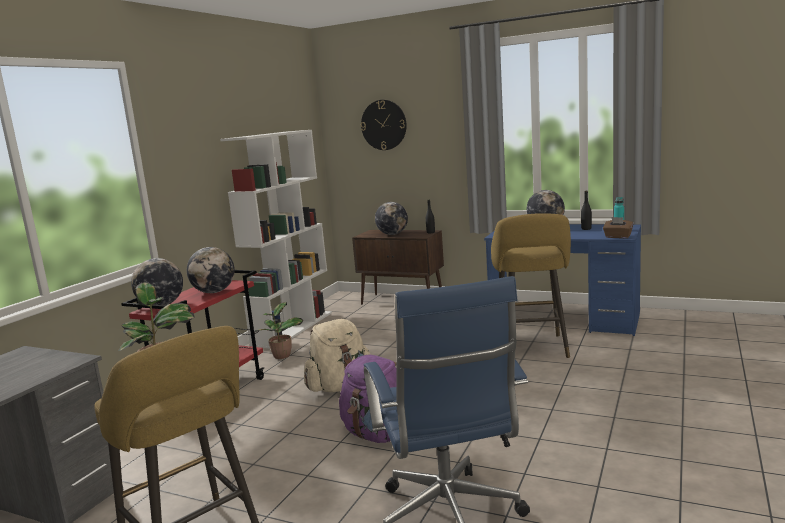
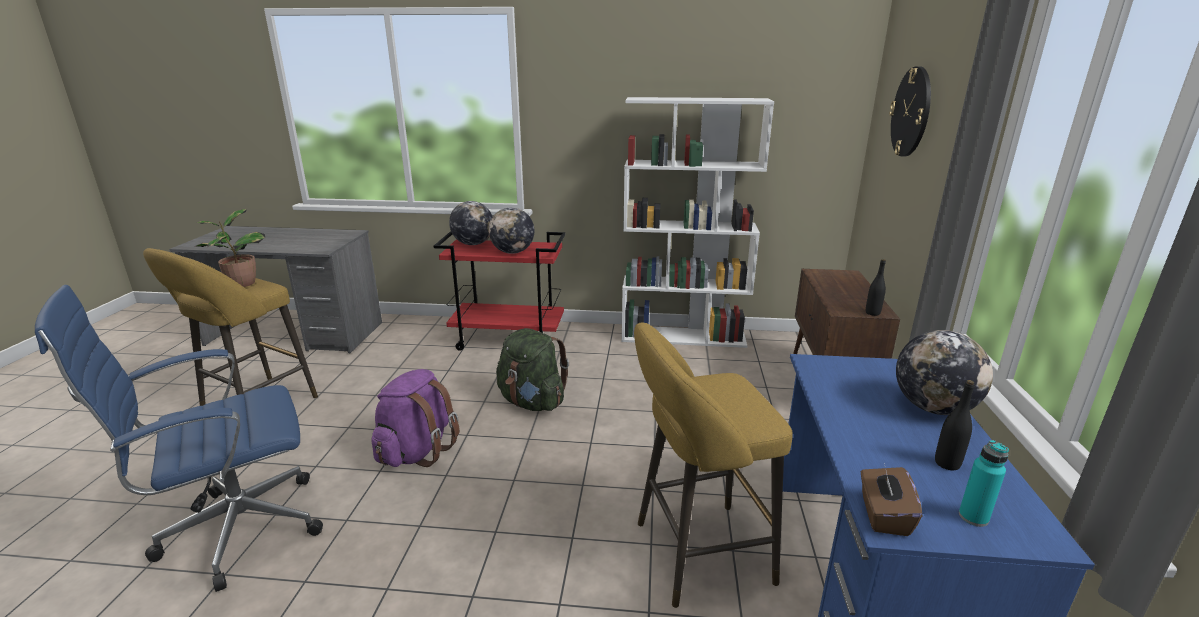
camera: 70 degrees right, 10 degrees up
(281, 356) = (603, 350): potted plant -> none
(340, 386) = (532, 402): beige backpack -> green backpack
(392, 234) = (837, 289): globe -> none

